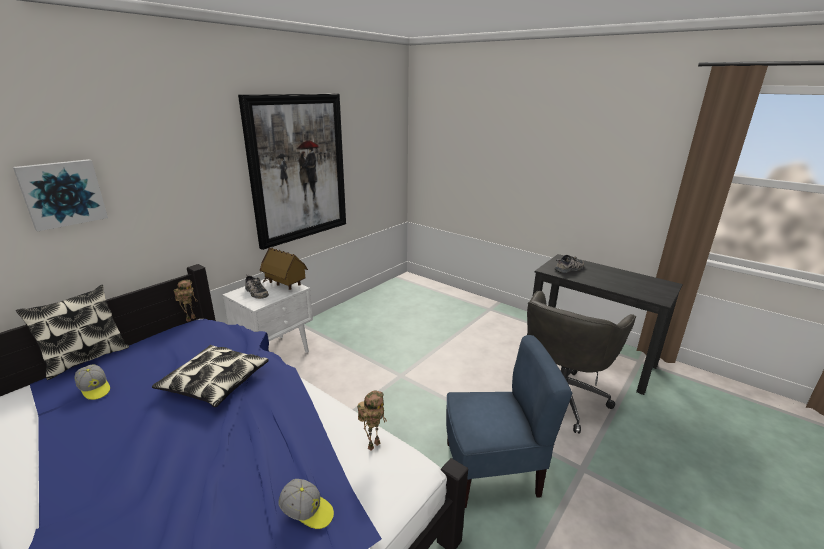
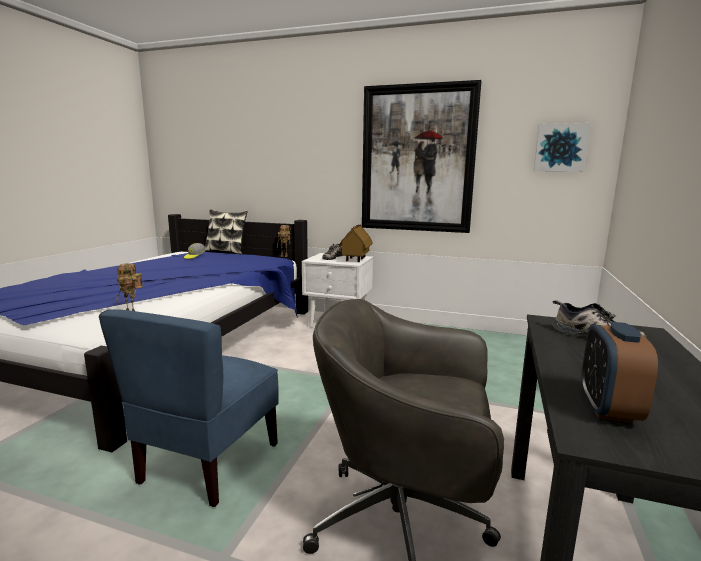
camera: 70 degrees right, 10 degrees down
(62, 193) = (246, 151): picture -> picture (560, 148)
(215, 383) = (205, 271): pillow -> none
(307, 511) = (62, 304): cap -> none
(491, 471) = (208, 463): blue chair -> blue chair turned 45 degrees clockwise
(638, 290) = (608, 408): none -> alarm clock

